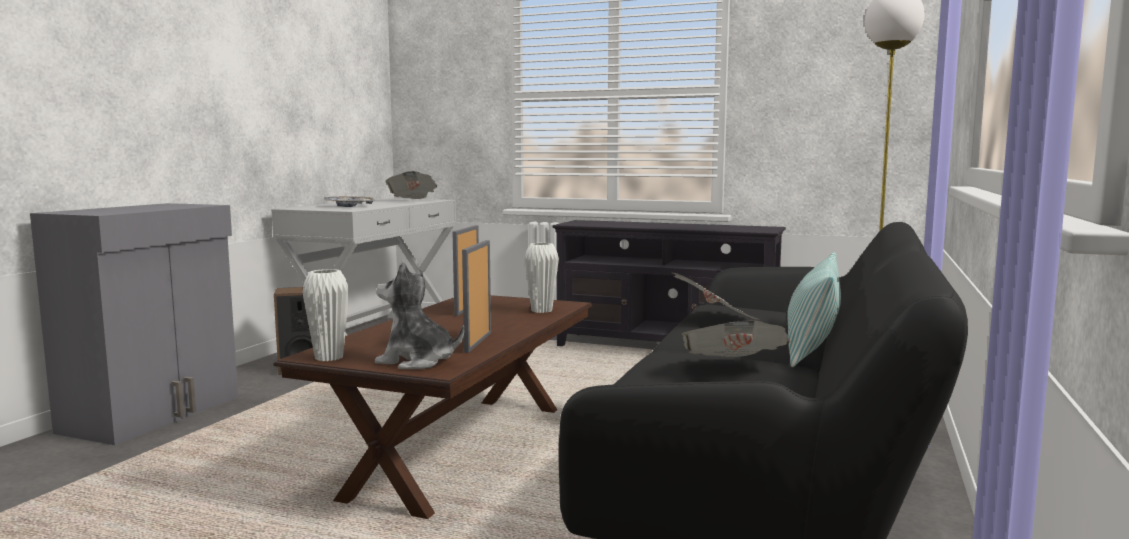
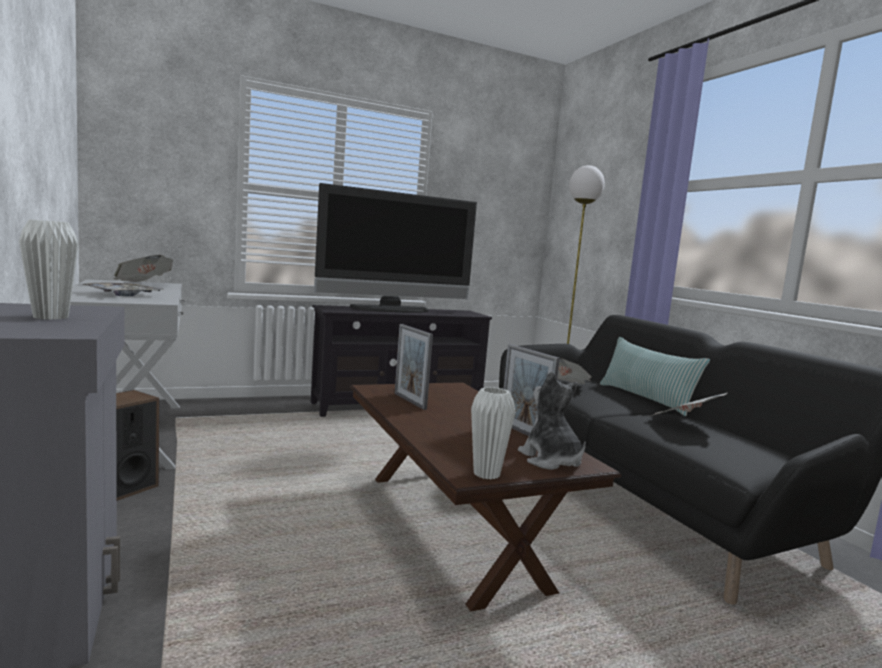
camera: 45 degrees left, 0 degrees up
(417, 361) = (550, 460): plush toy -> plush toy turned 90 degrees clockwise
(541, 310) = (462, 395): white vase -> white vase (51, 317)
(655, 224) = (392, 309): none -> television

